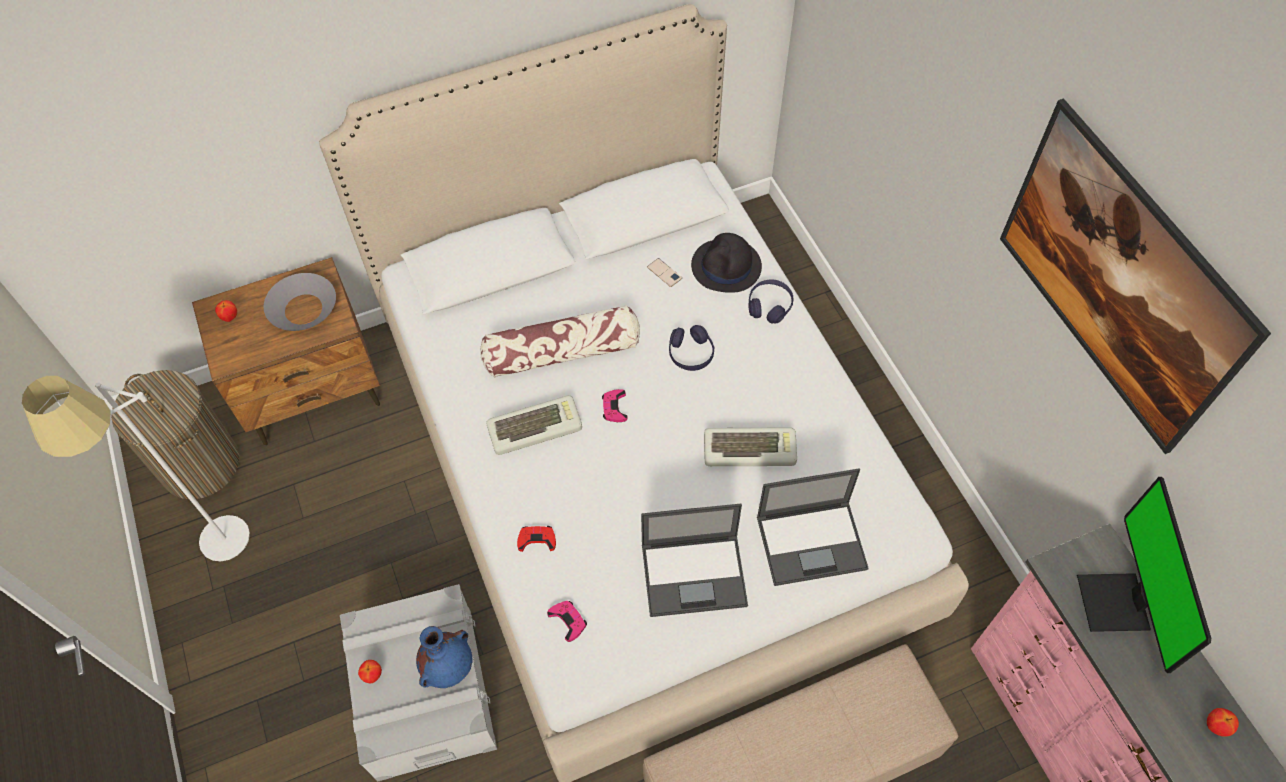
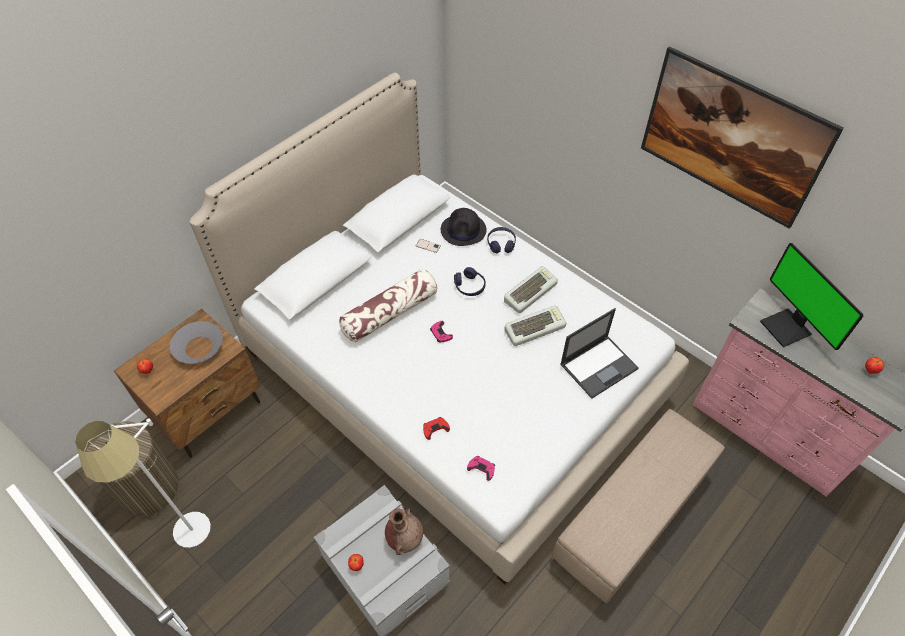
camera: 25 degrees left, 5 degrees down
(449, 666) = (404, 538): blue vase -> brown vase
(535, 427) = (397, 362): keyboard -> keyboard (529, 291)
(695, 574) = (543, 410): laptop -> none

